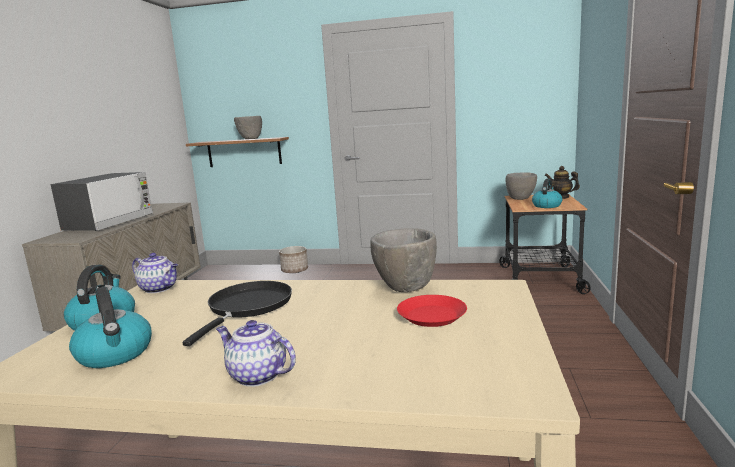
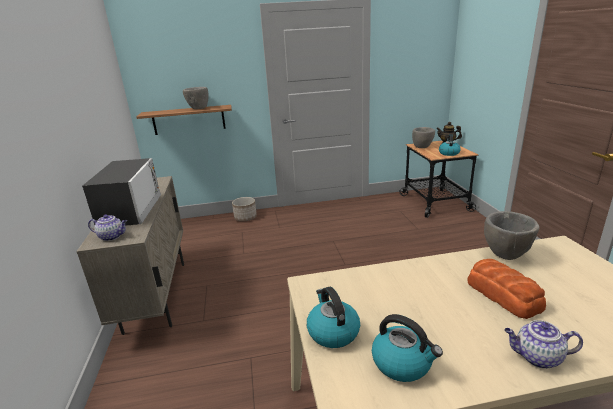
camera: 20 degrees left, 10 degrees up
(159, 288) = (318, 285): teapot -> teapot (112, 236)
(248, 307) = (424, 293): black frying pan -> none
(330, 320) = (503, 294): none -> bread
(431, 316) = (560, 279): red plate -> none

